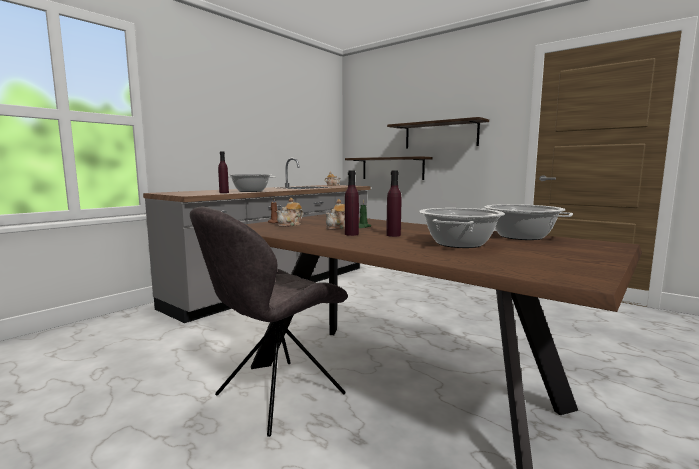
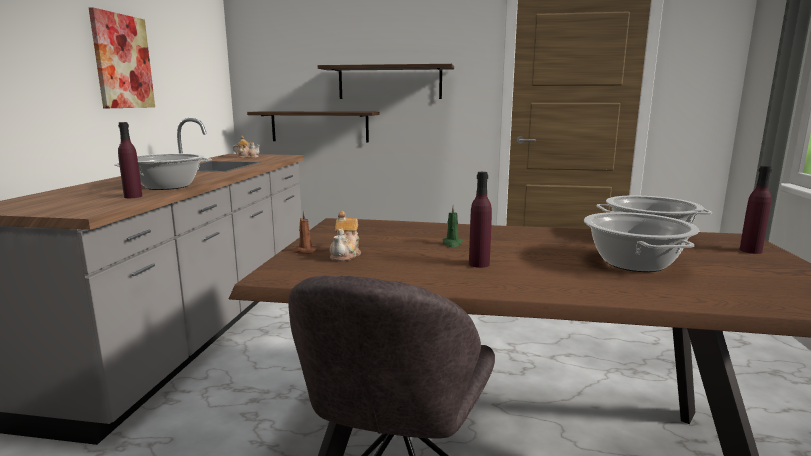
camera: 30 degrees left, 5 degrees up
(261, 125) = (122, 61): none -> picture
(338, 228) = (428, 251): teapot -> none
(393, 235) = (530, 257): purple bottle -> purple bottle (750, 251)

